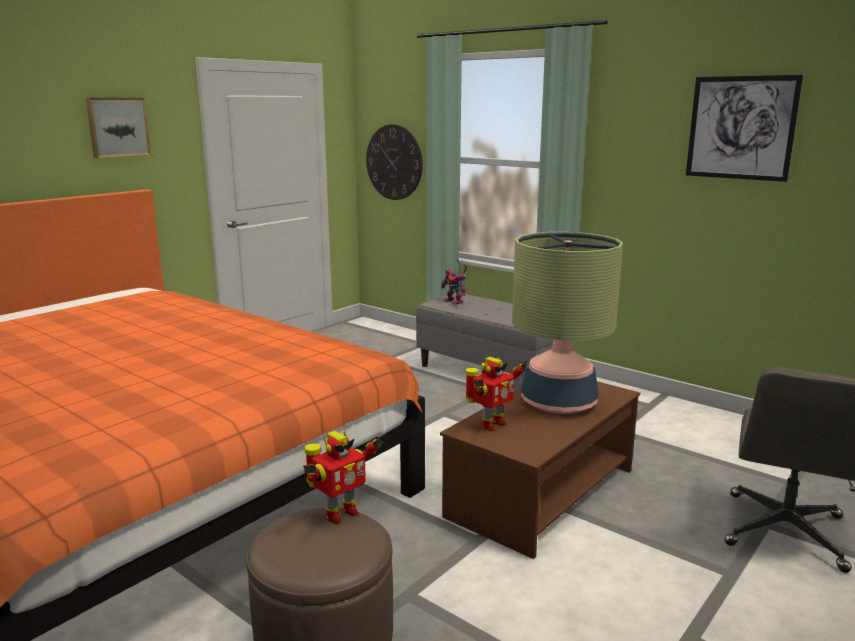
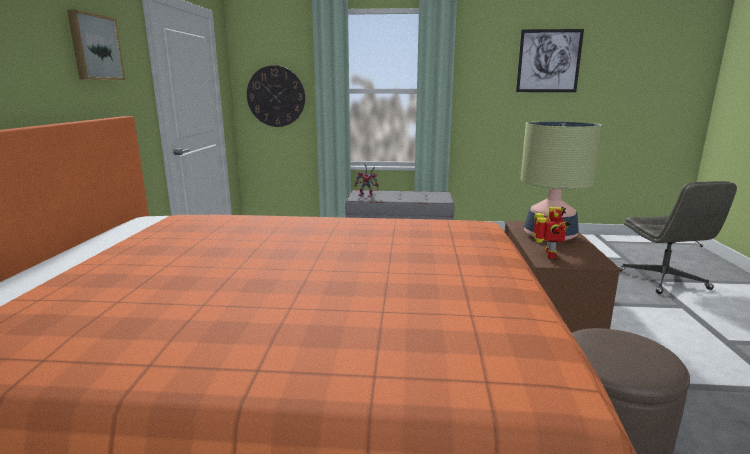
camera: 35 degrees left, 0 degrees up
(339, 514) = (596, 332): toy robot -> none

